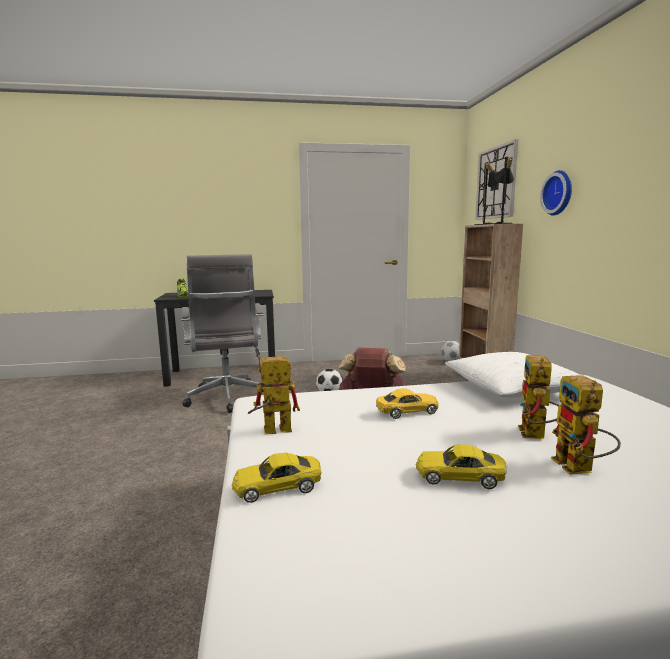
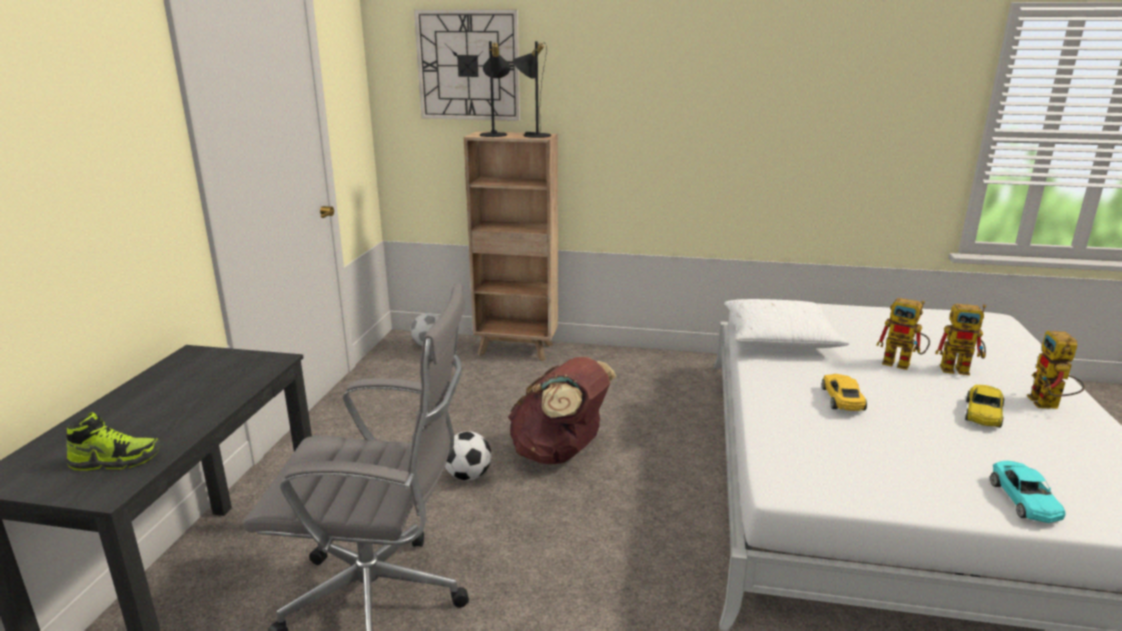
camera: 70 degrees left, 10 degrees up
(270, 431) = (893, 488): toy robot -> toy robot (1048, 405)
(277, 486) = (1024, 500): yellow toy car -> turquoise toy car
(559, 193) = (616, 98): wall clock -> none

